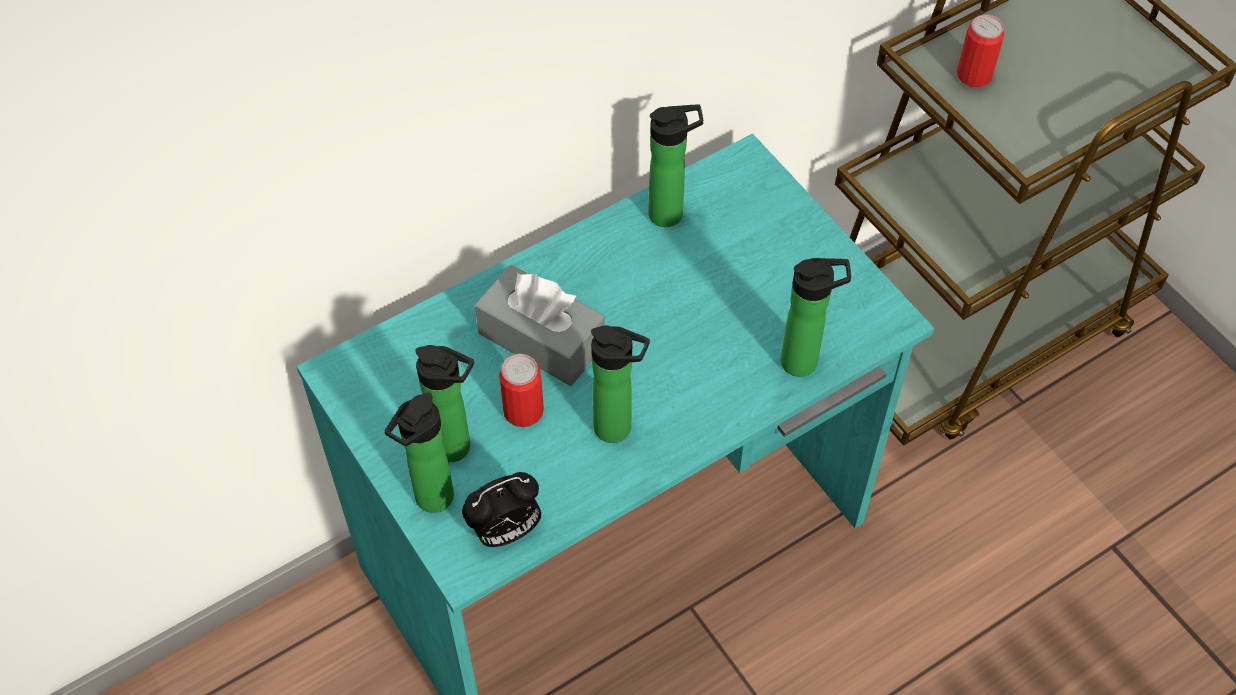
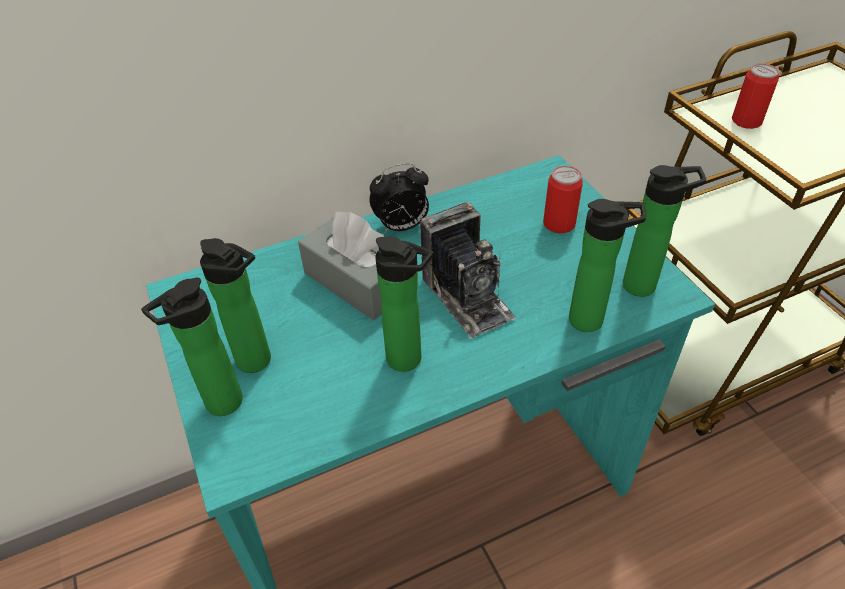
camera: 10 degrees right, 10 degrees down
(505, 531) = (280, 441): alarm clock -> alarm clock (401, 227)
(523, 411) = (326, 336): can -> can (559, 224)
(668, 346) = (467, 297): none -> camera
(671, 213) = (485, 202): bottle -> bottle (644, 285)

